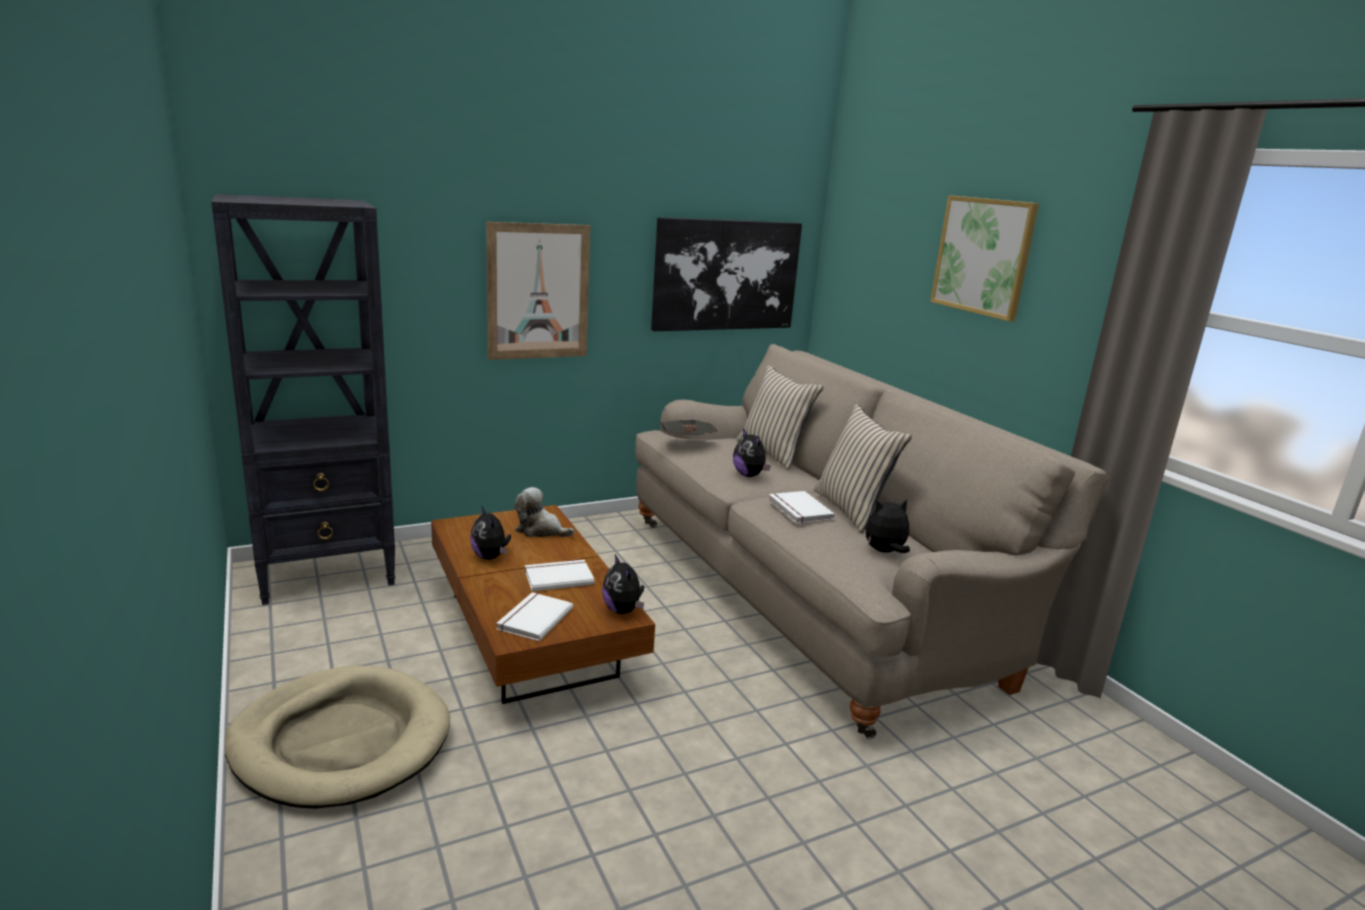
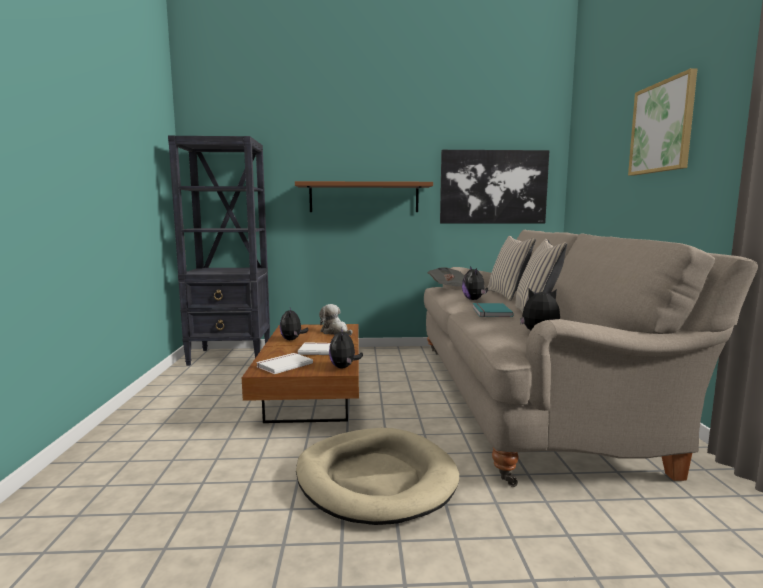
camera: 25 degrees right, 10 degrees down
(341, 741) = (159, 425): beige dog bed -> beige dog bed (375, 479)
(538, 292) = (364, 197): picture -> brown shelf
(798, 510) = (490, 312): white book -> turquoise book

